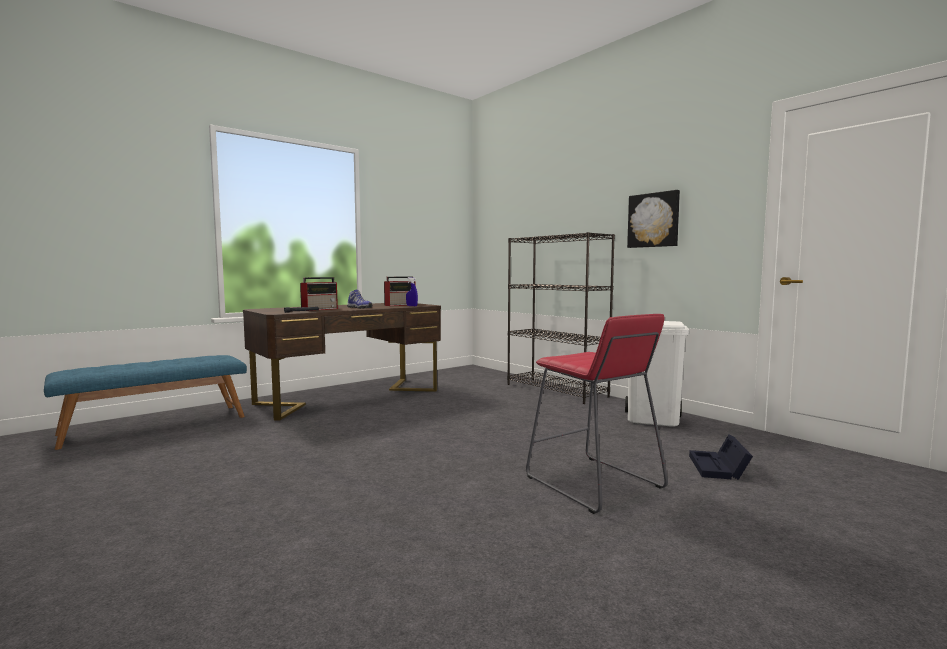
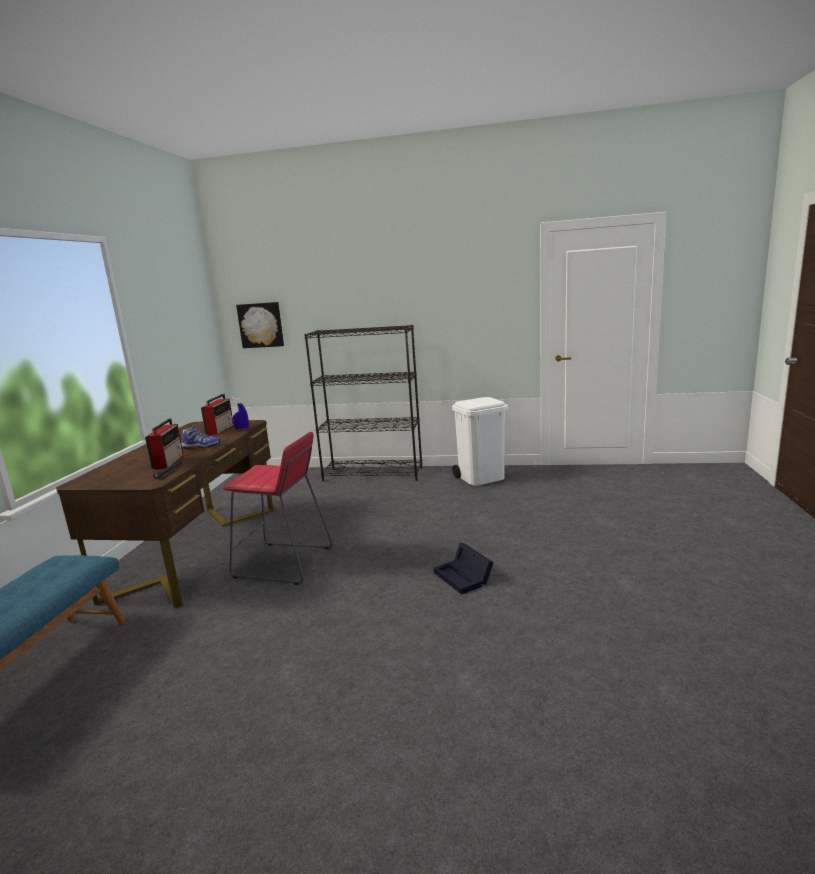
camera: 40 degrees left, 10 degrees up
(593, 483) = (535, 542): red stool -> red stool (283, 562)
(654, 220) = (448, 311): picture -> picture (261, 325)
(719, 468) = (572, 502): black storage box -> black storage box (464, 577)

